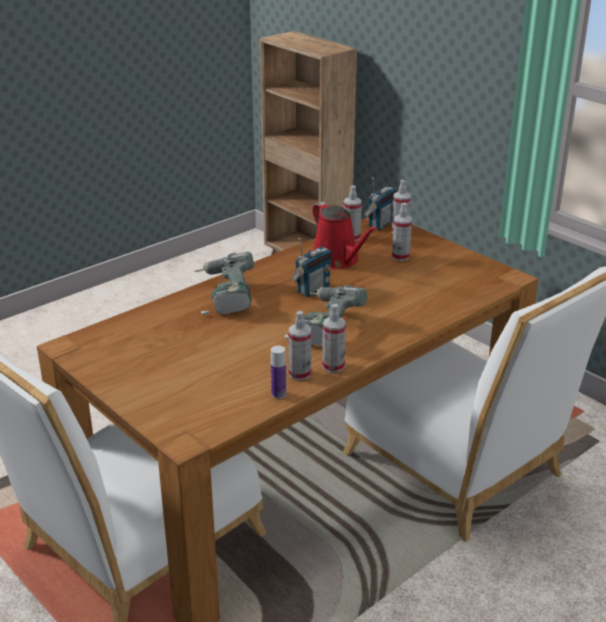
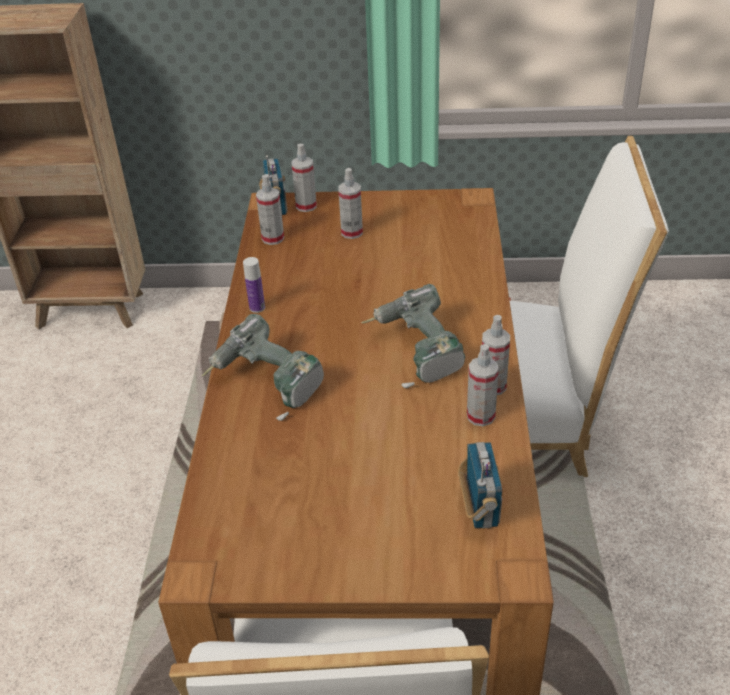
camera: 45 degrees left, 10 degrees up
(278, 394) = (500, 451): bottle -> bottle (257, 308)
(313, 290) = (335, 318): radio -> radio (480, 509)
(338, 260) = (303, 271): red watering can -> none

